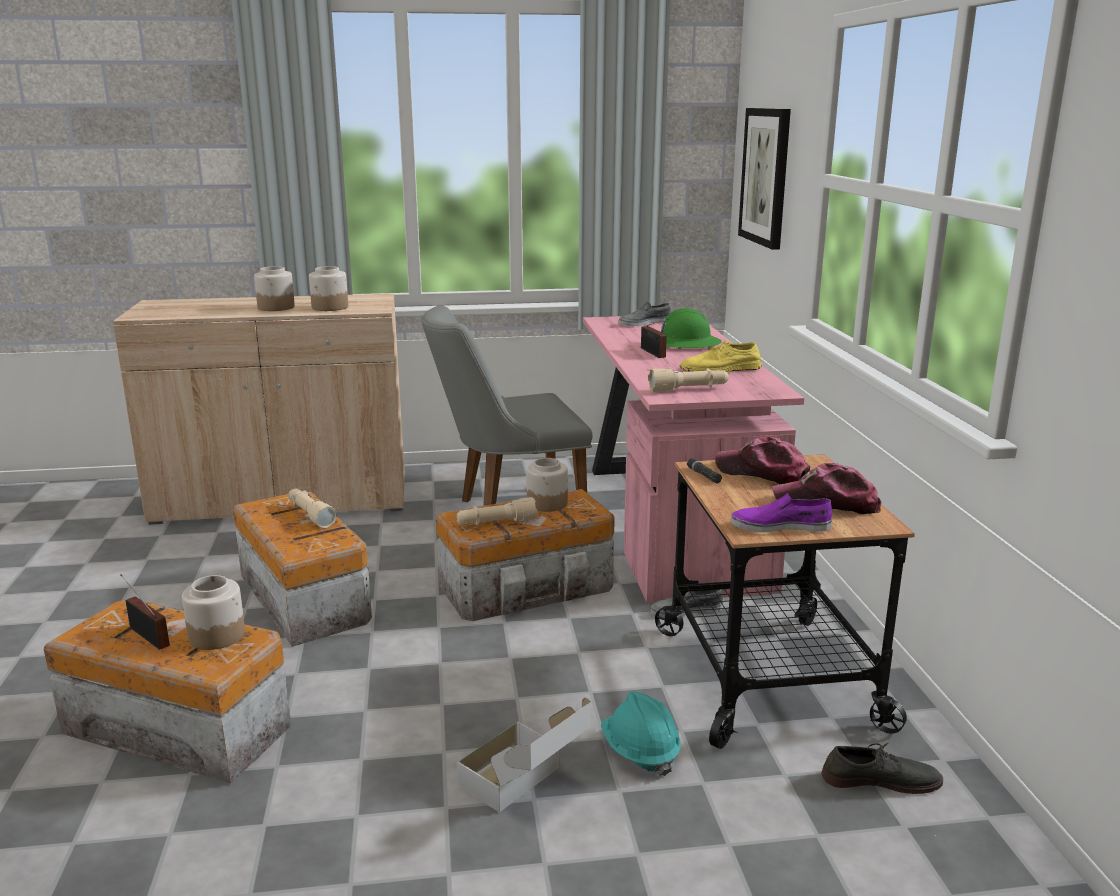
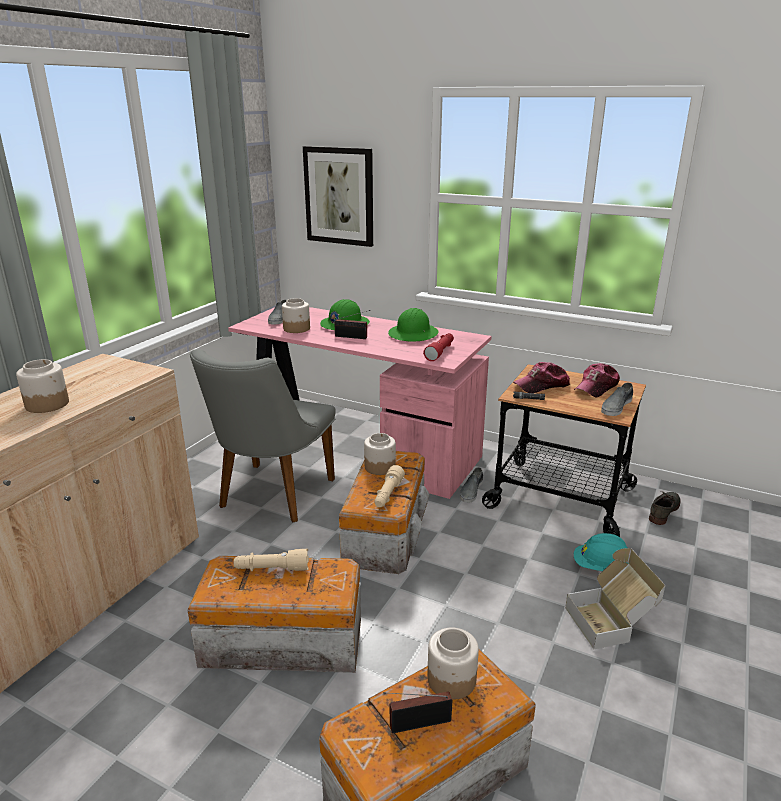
camera: 55 degrees left, 5 degrees up
(330, 307) = (101, 385): jar -> jar (297, 329)
(688, 389) = (440, 352): beige flashlight -> red flashlight
(721, 369) = (413, 334): yellow shoe -> green hard hat
(780, 526) = (616, 406): purple shoe -> grey shoe

